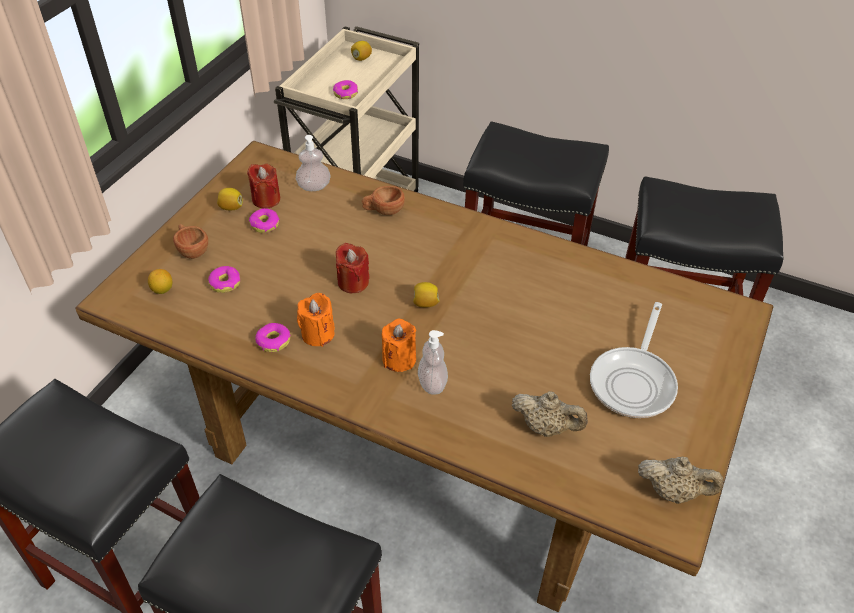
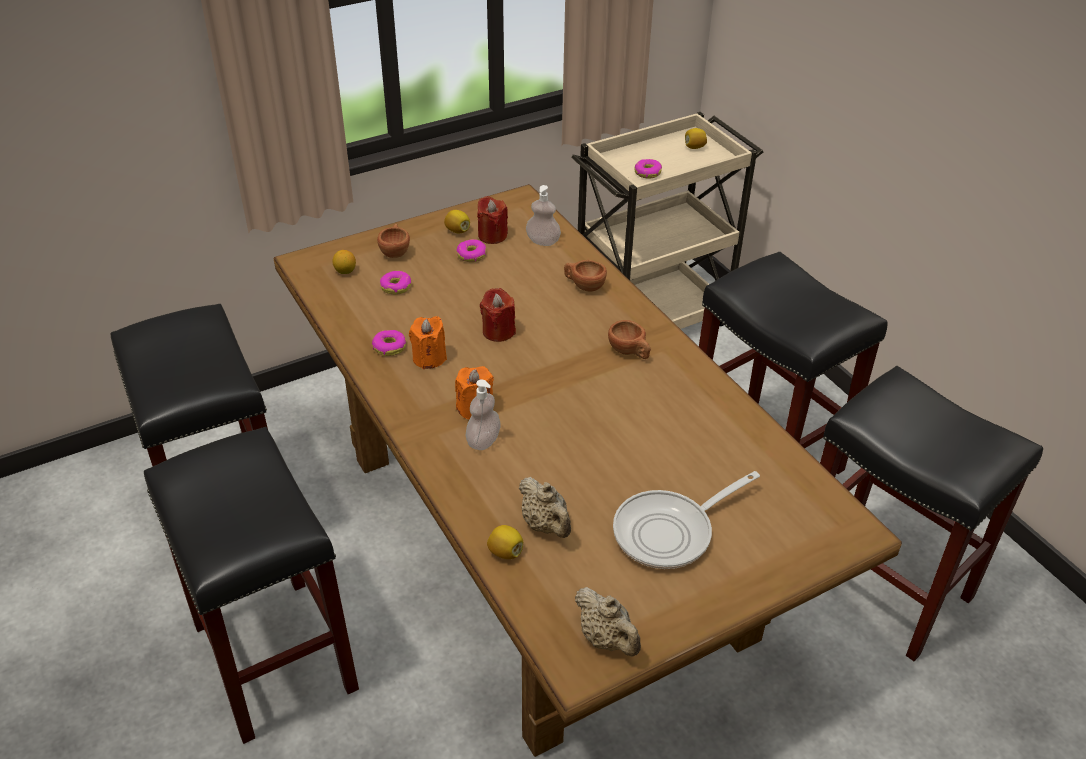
camera: 35 degrees right, 5 degrees down
(425, 303) = (543, 376): lemon -> lemon (505, 552)
(470, 251) = (629, 352): none -> brown cup

